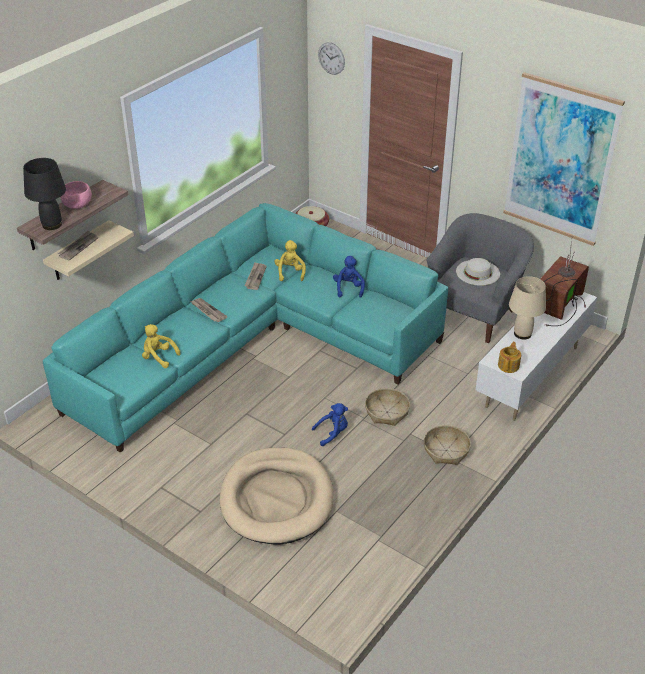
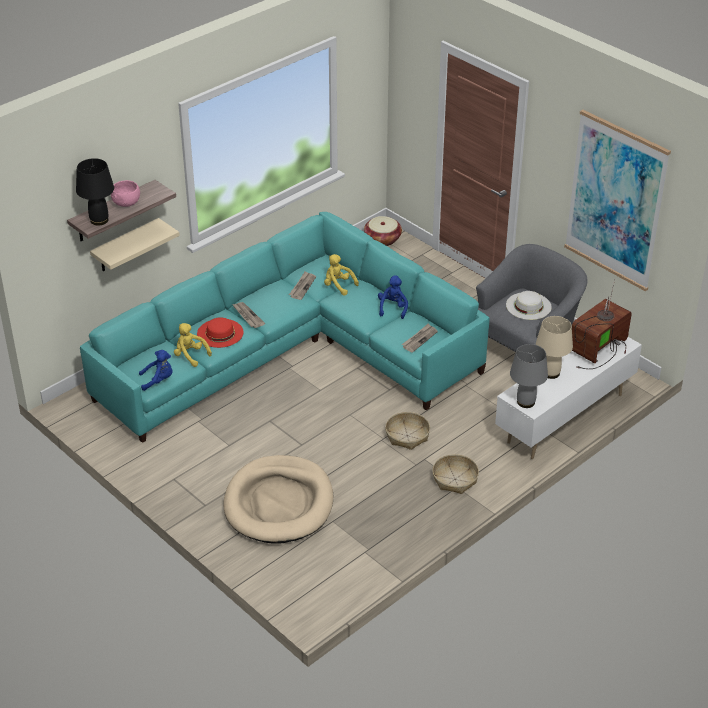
camera: 10 degrees right, 0 degrees up
(78, 247) = (124, 241): newspaper -> newspaper (419, 339)
(184, 331) = (220, 333): none -> red hat
(290, 272) = (338, 286): yellow plush toy -> yellow plush toy turned 60 degrees counterclockwise
(331, 58) = (410, 69): wall clock -> none
(332, 433) = (348, 449): blue plush toy -> blue plush toy (158, 380)
(509, 365) = (526, 402): teapot -> grey table lamp

